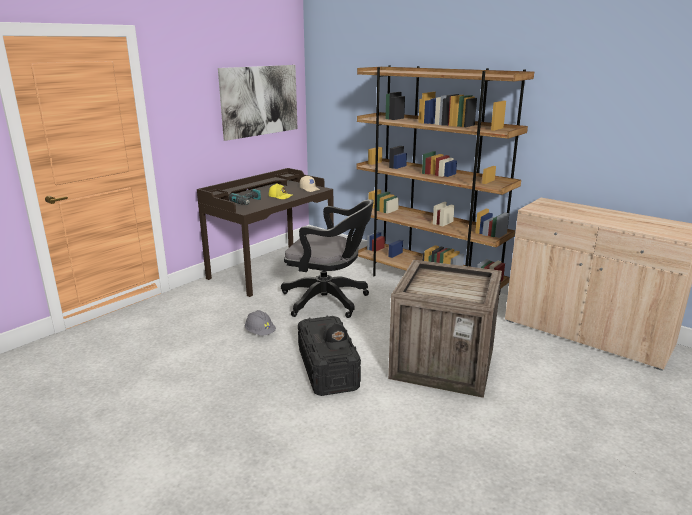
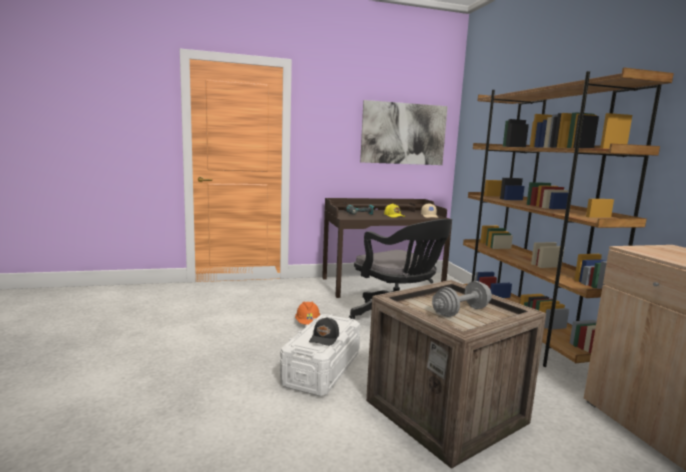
camera: 35 degrees right, 10 degrees down
(260, 333) = (308, 323): grey hard hat -> orange hard hat
(328, 369) = (322, 369): black storage box -> white storage box
(454, 286) = (461, 311): none -> grey dumbbell

